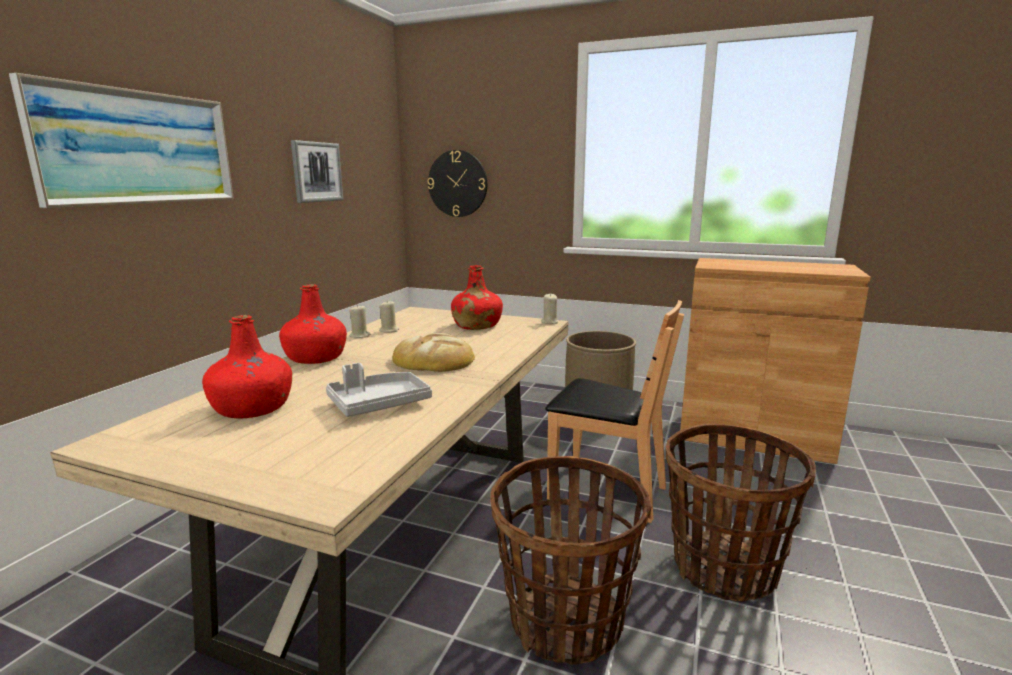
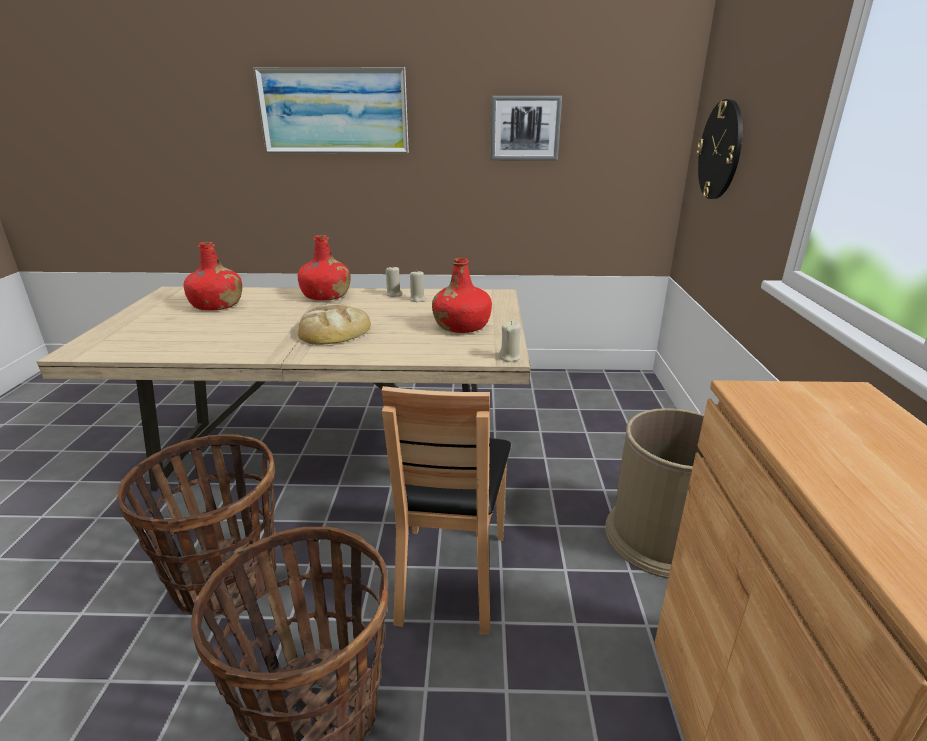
camera: 70 degrees right, 10 degrees up
(378, 404) = (221, 334): grey tray -> none

